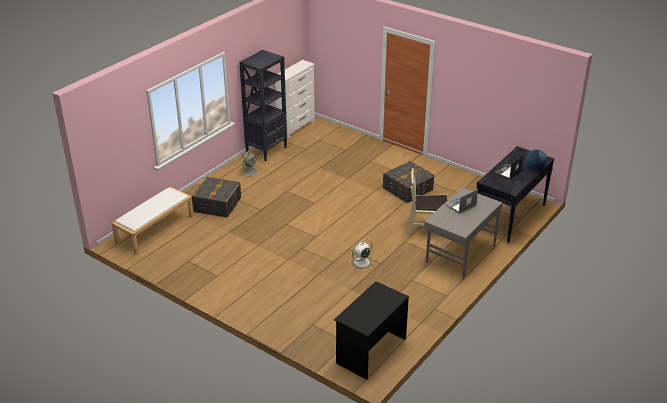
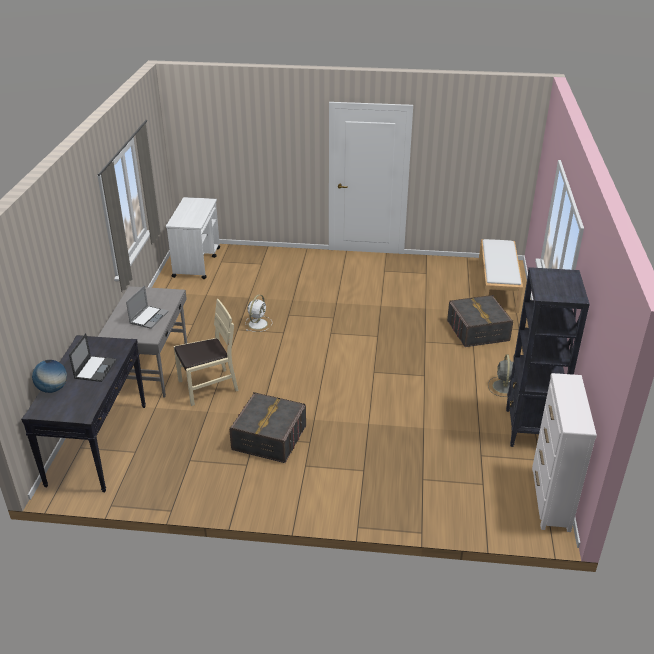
camera: 150 degrees right, 0 degrees up
(370, 350) = (197, 262): black desk -> white cart

